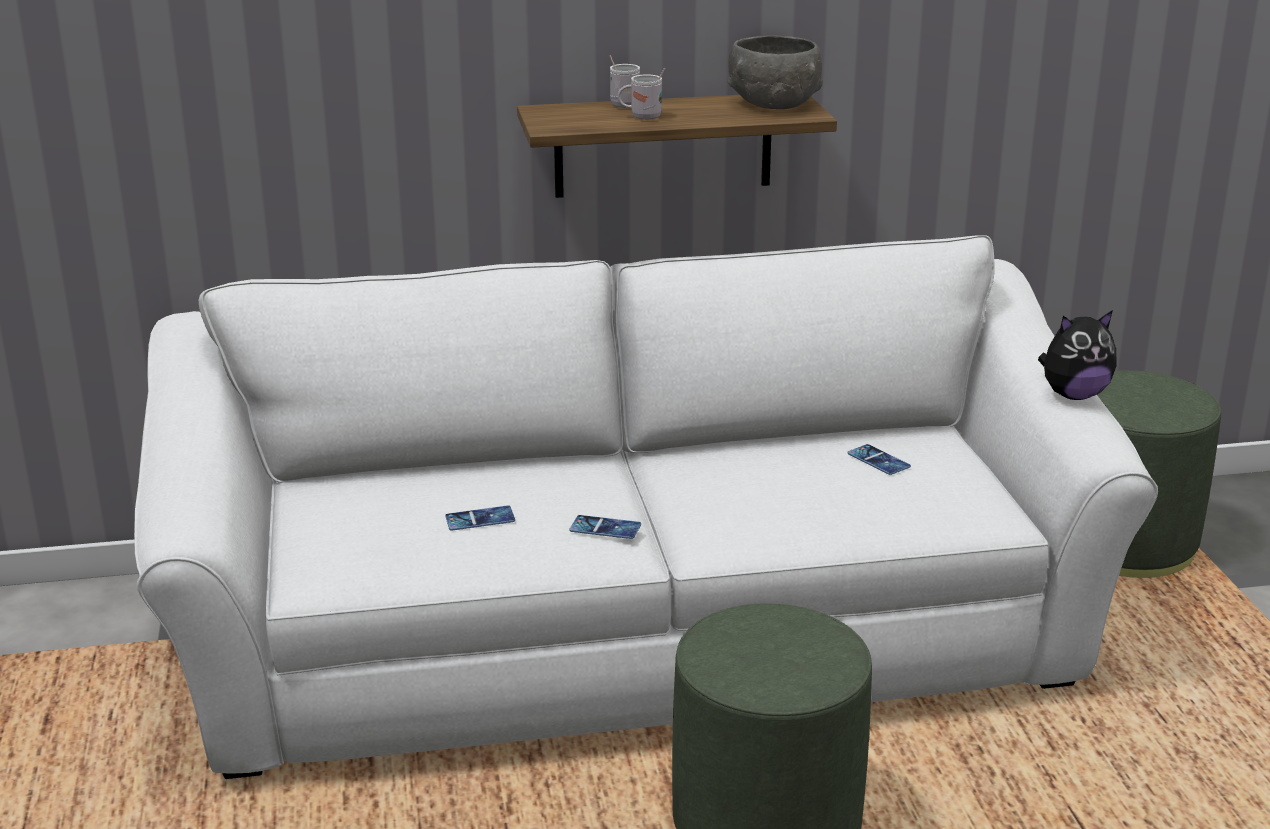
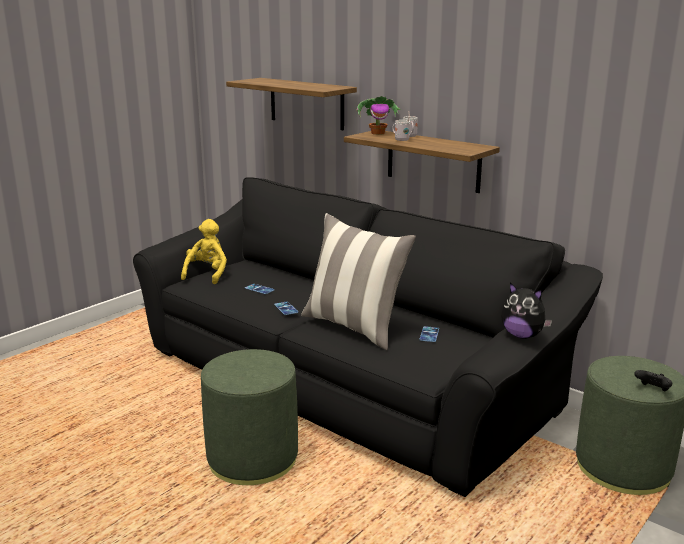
camera: 50 degrees right, 5 degrees down
(302, 541) = (207, 274): none -> yellow plush toy
(305, 77) = (306, 103): none -> shelf
(557, 113) = (378, 133): none -> potted plant
(635, 632) = (343, 381): white sofa -> black sofa
(766, 503) = (354, 327): none -> pillow
(773, 104) = (466, 146): grey bowl -> none
(1190, 407) = (652, 390): none -> black game controller

